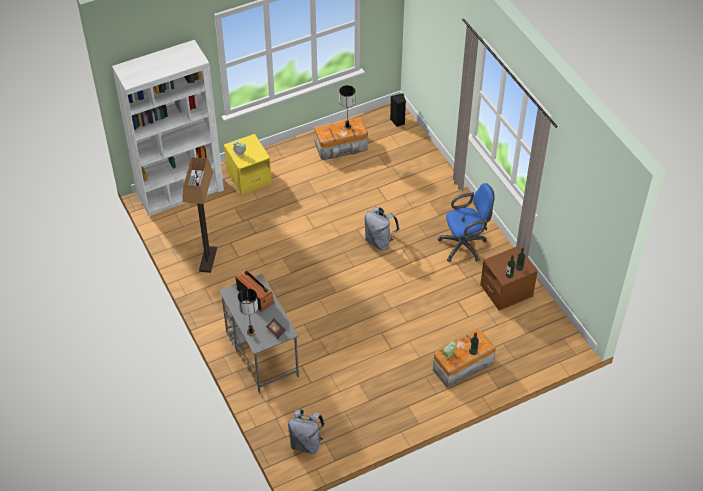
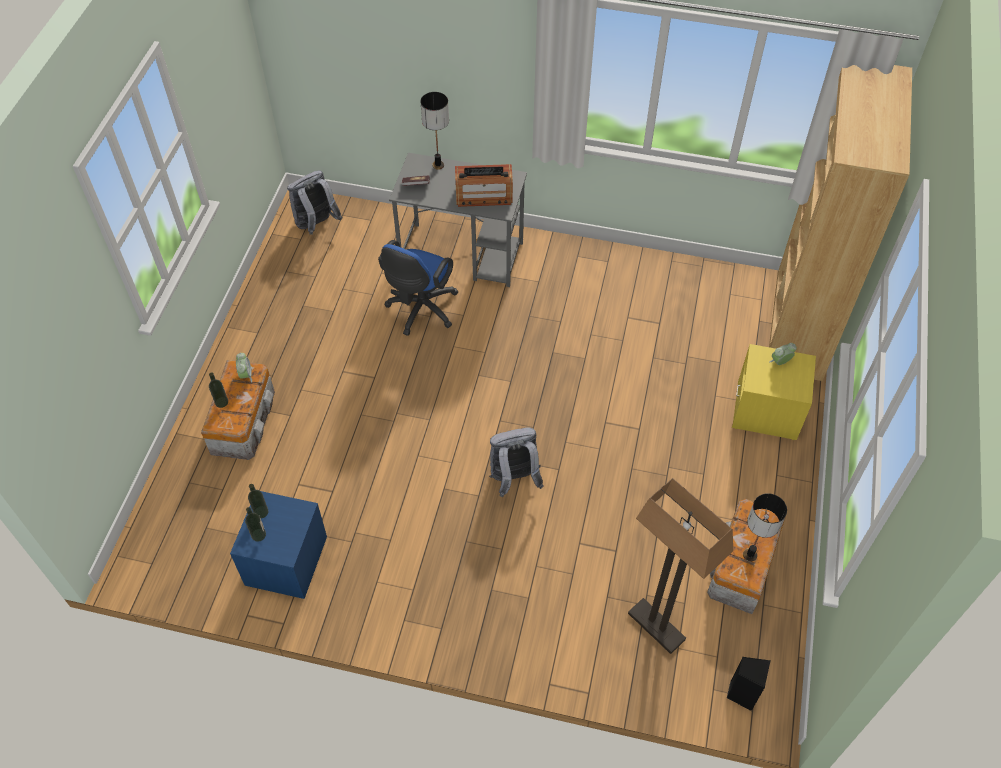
camera: 130 degrees right, 5 degrees up
(180, 191) = (797, 325): white bookcase -> brown bookcase
(208, 260) = (649, 287): floor lamp -> floor lamp (655, 626)
(465, 245) = (407, 577): blue office chair -> blue office chair (420, 311)
(506, 291) = (286, 561): brown nightstand -> blue nightstand

